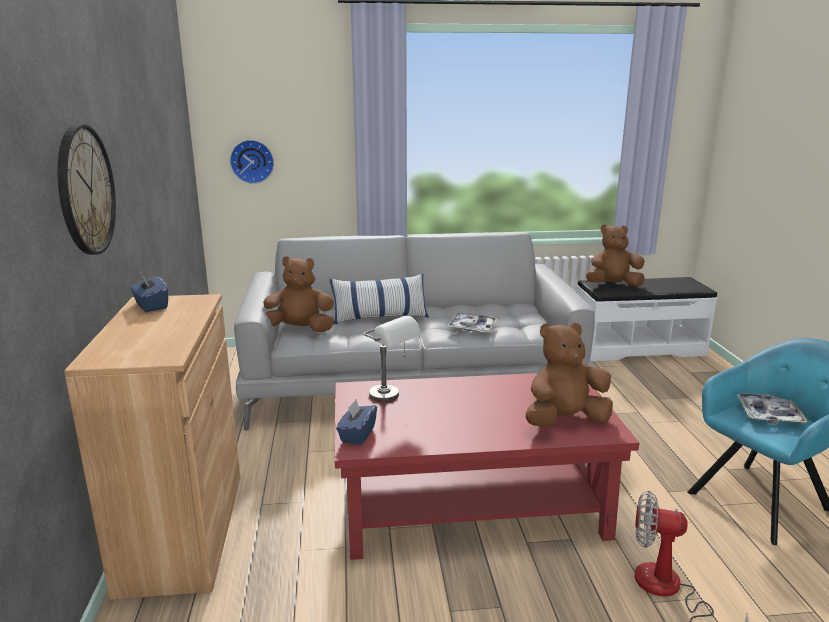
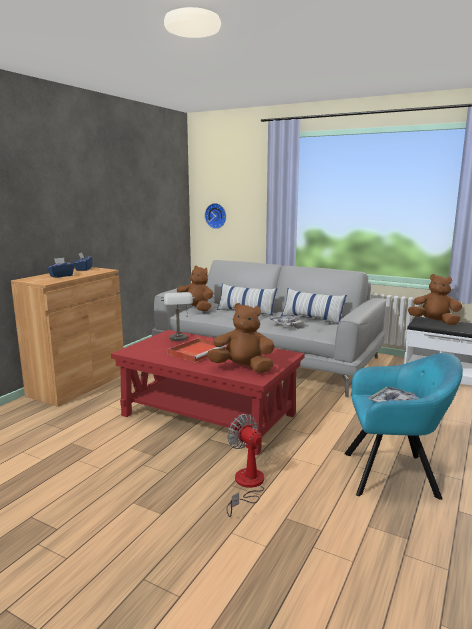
camera: 35 degrees right, 5 degrees down
(85, 190) = (55, 209): wall clock -> none
(357, 435) = (137, 348): blue tissue box -> blue tissue box (61, 276)
(457, 412) = (197, 352): none -> red tray
(483, 310) = (312, 318): none -> pillow

